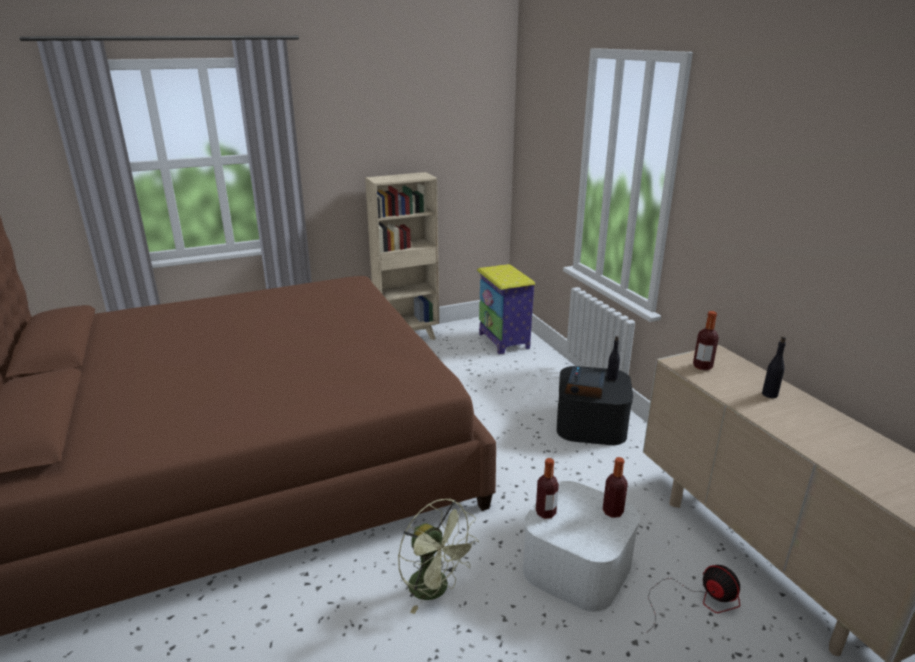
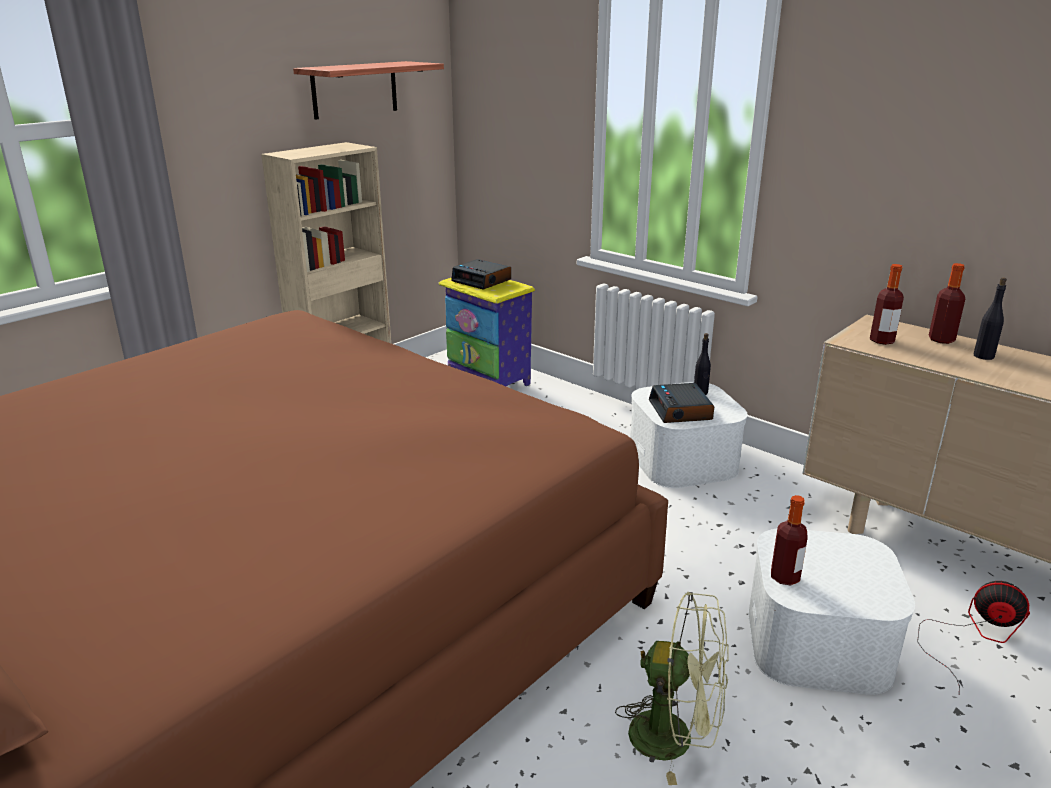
camera: 25 degrees left, 0 degrees up
(436, 138) = (354, 89): none -> shelf
(504, 272) = (482, 280): none -> alarm clock
(591, 424) = (683, 460): black storage box -> white storage box
(612, 511) = (857, 551): bottle -> bottle (941, 340)

